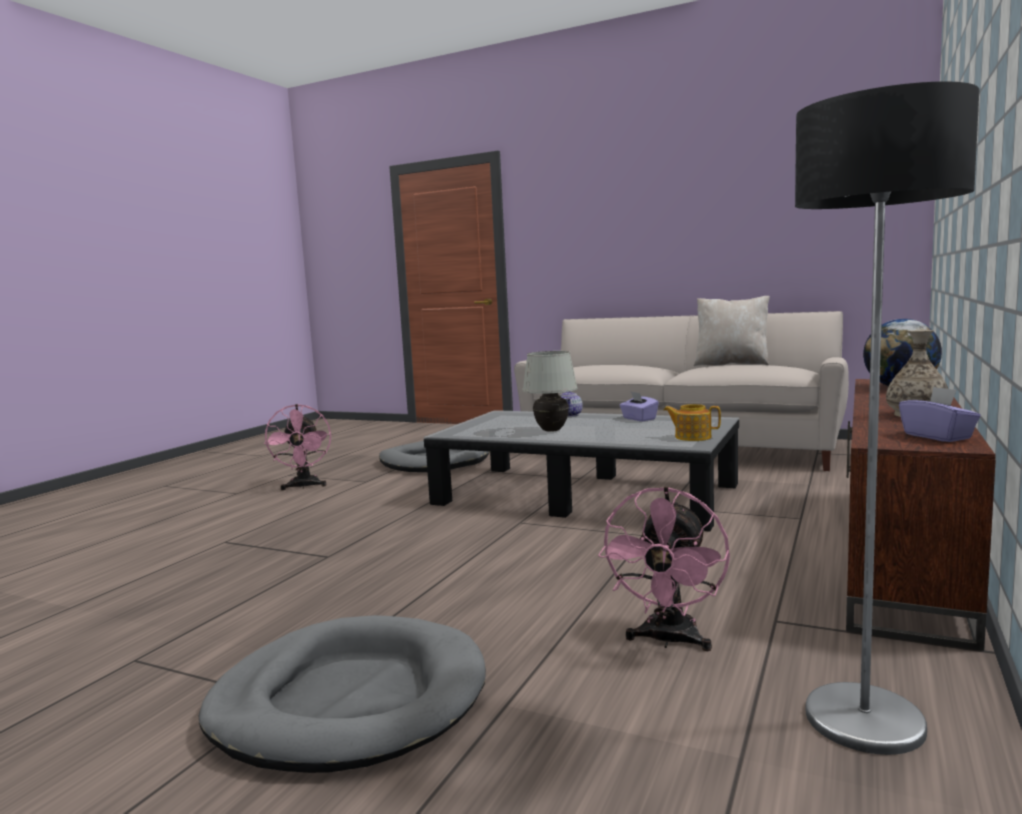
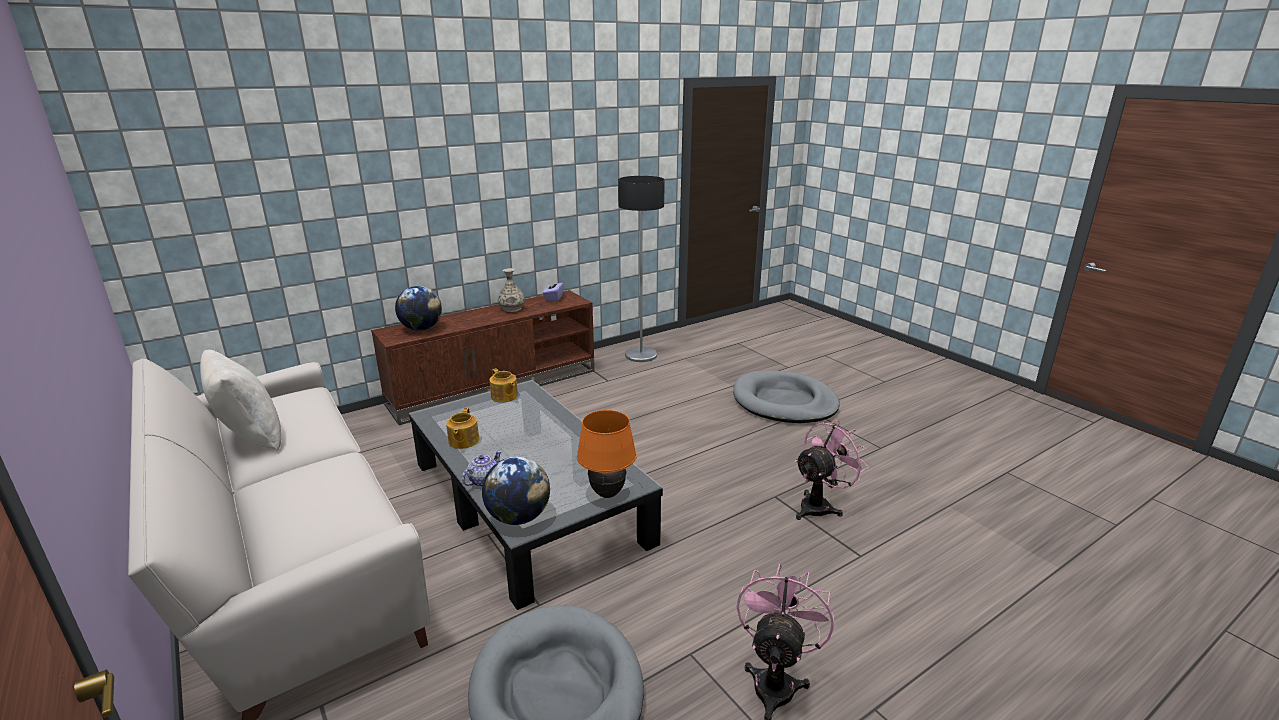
camera: 150 degrees left, 15 degrees up
(463, 427) = (608, 494): none -> orange table lamp
(510, 414) = (518, 517): none -> globe
(552, 430) = (556, 448): white table lamp -> none
(638, 419) = (463, 441): purple tissue box -> teapot
(668, 640) = (655, 386): pink fan -> pink fan (820, 506)

